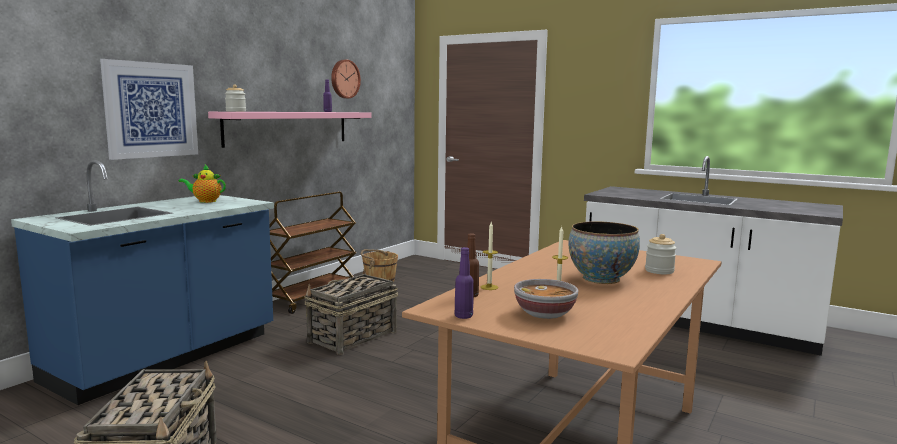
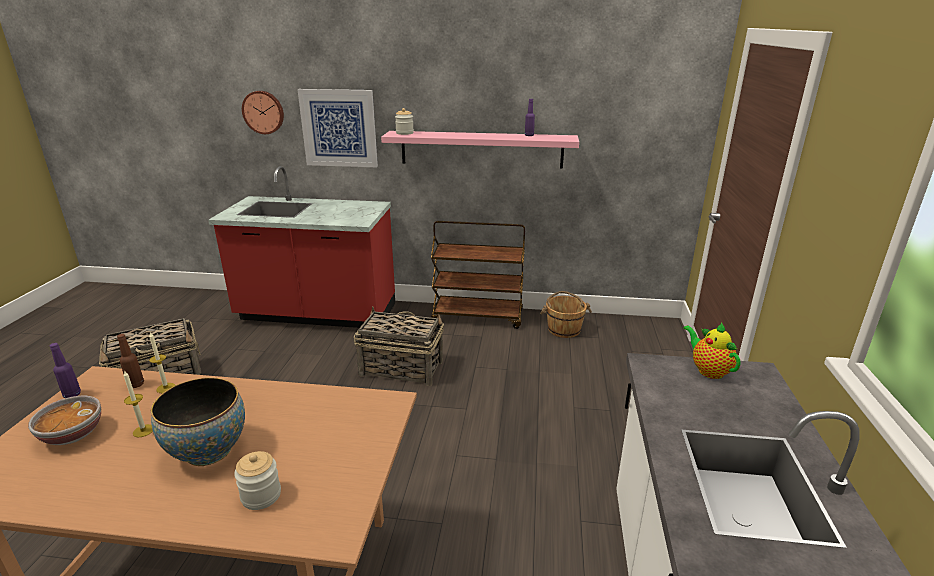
camera: 65 degrees right, 15 degrees up
(166, 358) = (317, 314): blue counter -> red counter
(205, 201) = (351, 210): teapot -> teapot (708, 370)
(344, 79) = (571, 95): wall clock -> wall clock (263, 112)

